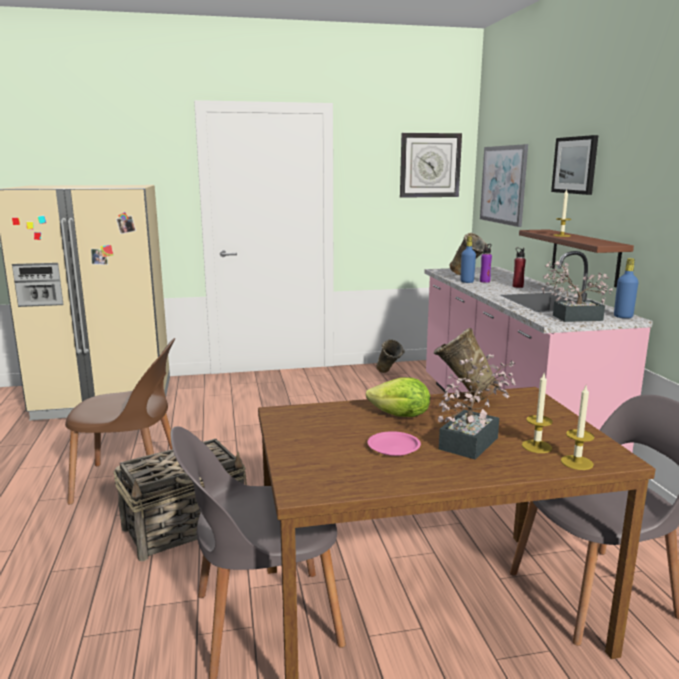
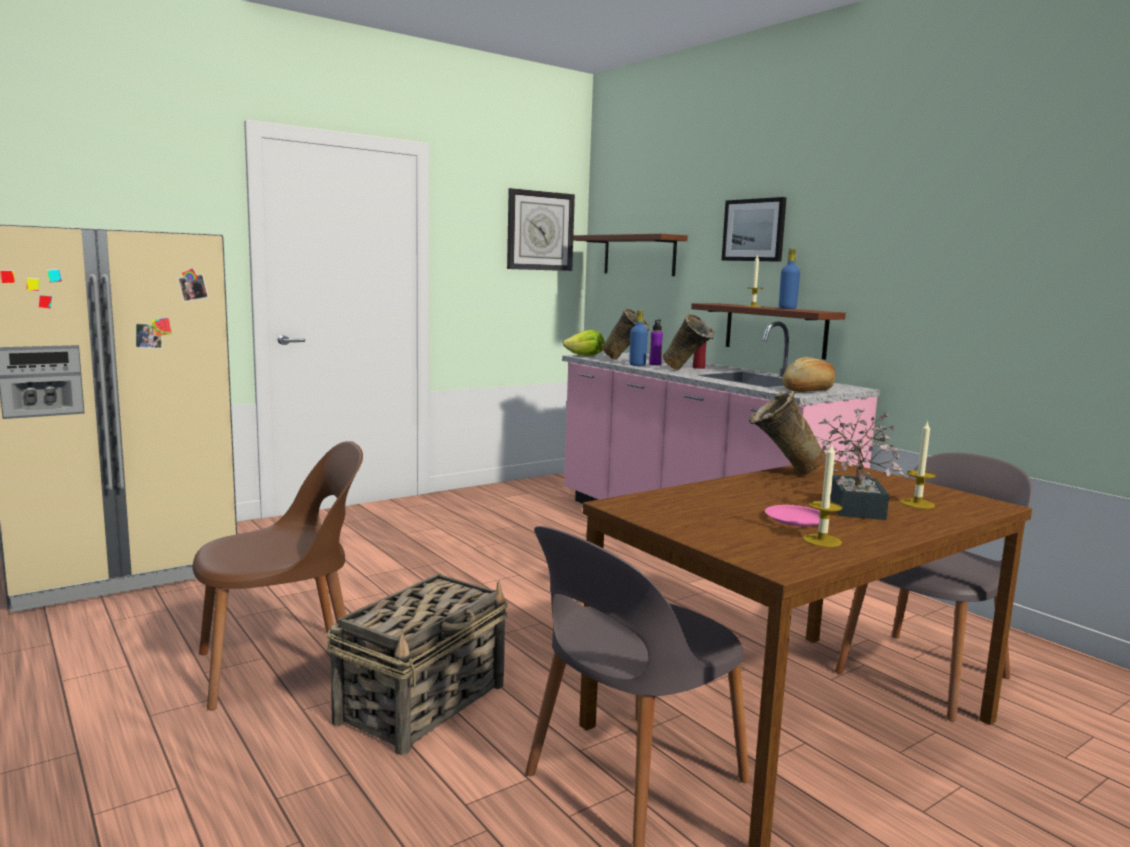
camera: 25 degrees left, 5 degrees down
(388, 374) = (509, 496): beige vase -> beige vase (687, 371)
(400, 416) = (752, 494): lettuce -> lettuce (586, 356)
(503, 184) = (639, 255): picture -> brown shelf
(571, 318) = (808, 390): potted plant -> bread
(576, 462) = (970, 511): candle -> candle (822, 540)
(623, 317) = (849, 387): blue bottle -> blue bottle (787, 308)

